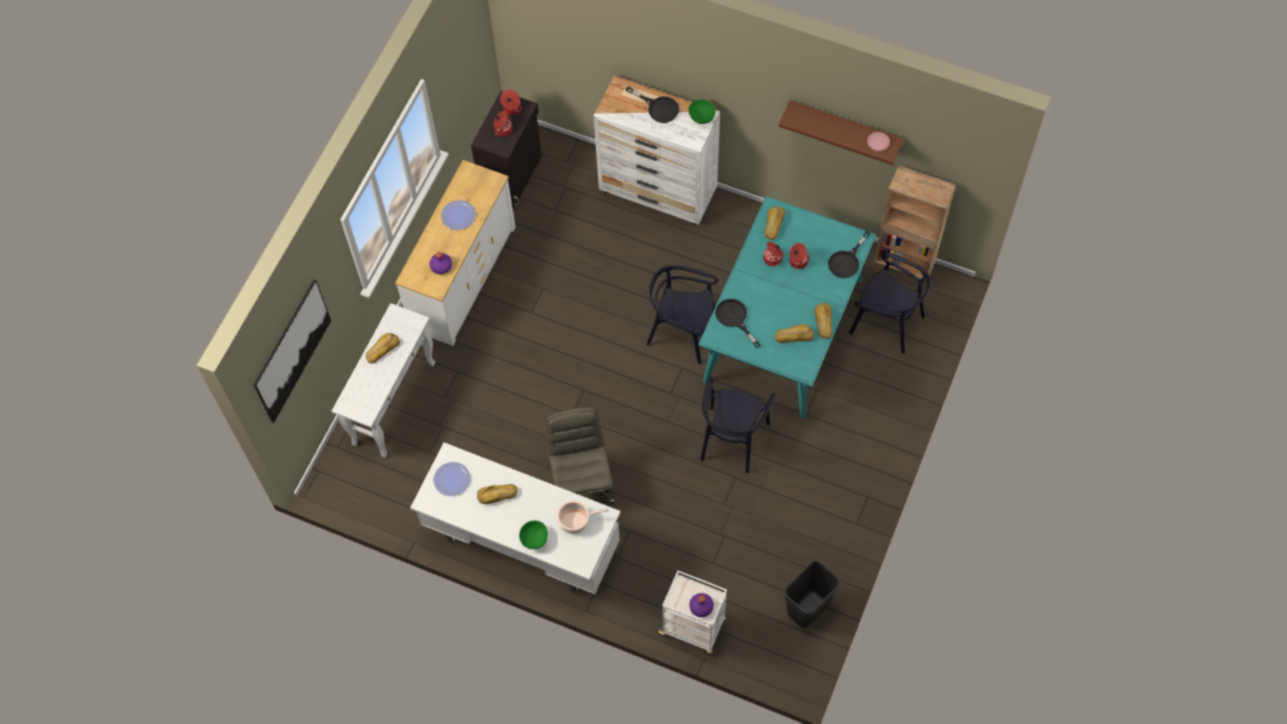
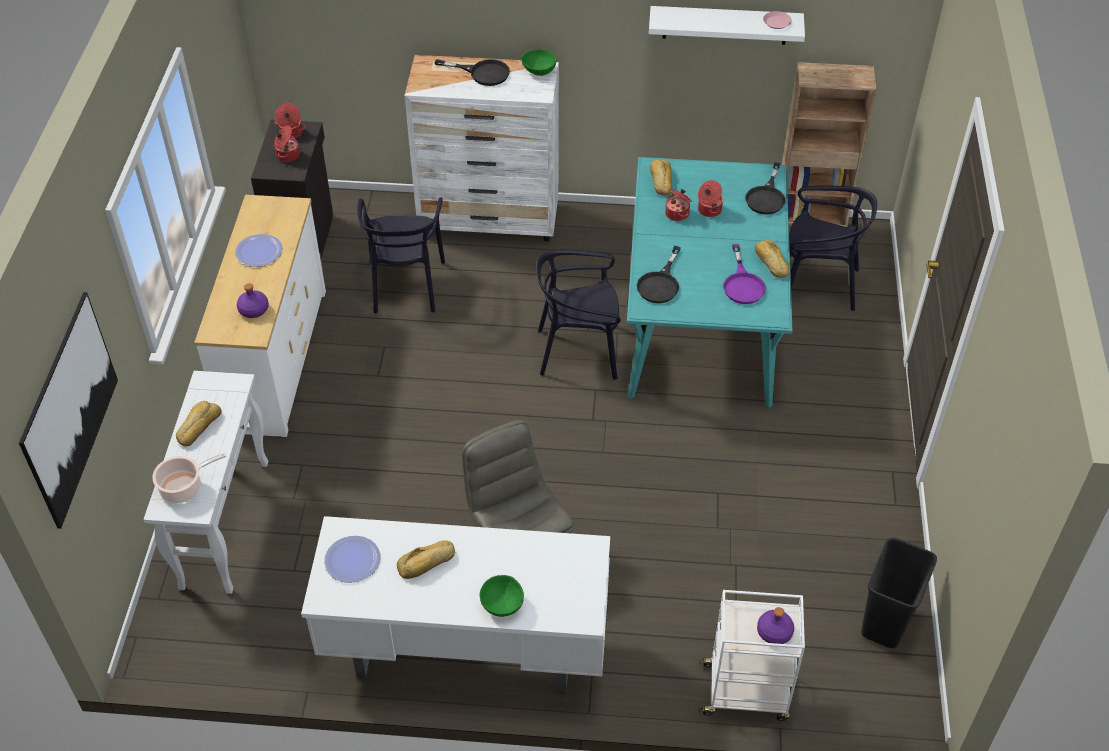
camera: 20 degrees left, 15 degrees down
(576, 521) = (553, 565): cooking pot -> cooking pot (184, 487)
(732, 439) = (694, 451): black chair -> black chair (406, 285)
(734, 319) = (660, 283): black frying pan -> black frying pan turned 105 degrees counterclockwise
(794, 336) = (743, 284): bread -> purple frying pan
(845, 127) = (725, 25): brown shelf -> white shelf

